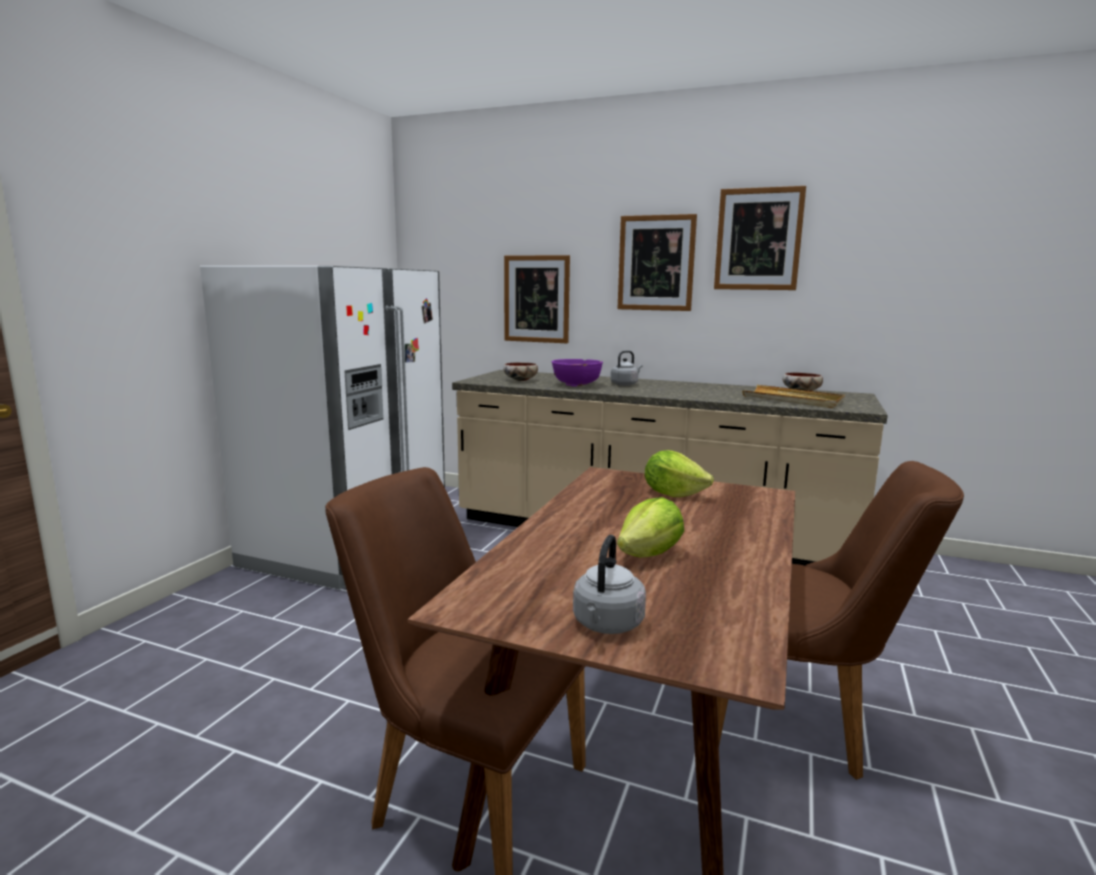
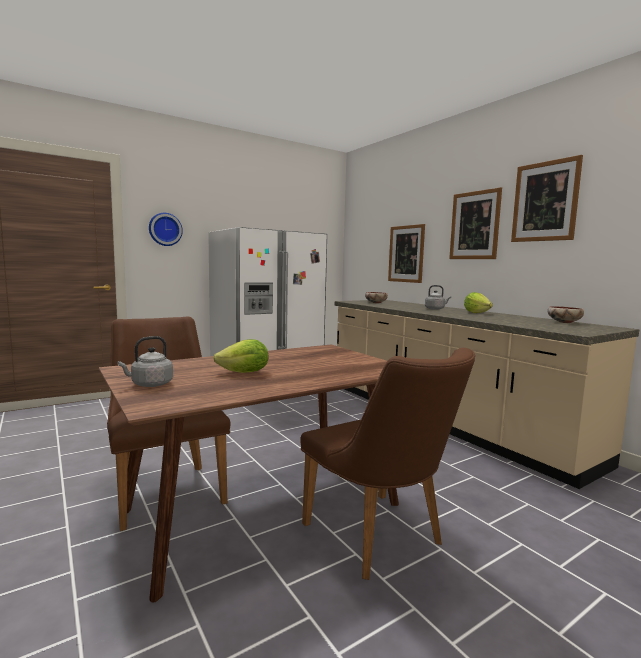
camera: 35 degrees right, 5 degrees down
(111, 263) = (165, 229): none -> wall clock
(576, 384) = (401, 306): purple bowl -> none
(673, 494) = (338, 359): lettuce -> lettuce (476, 313)
(793, 400) = (533, 324): beige tray -> none

